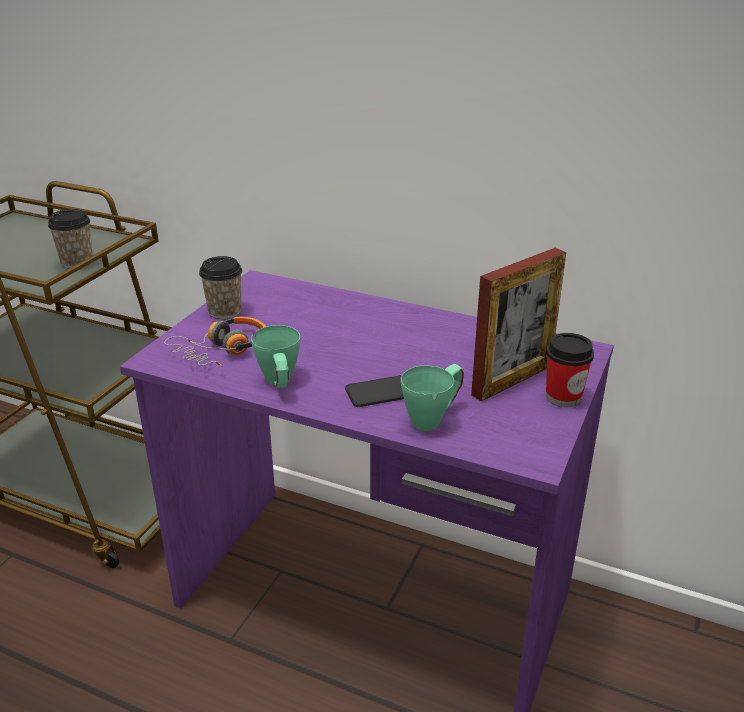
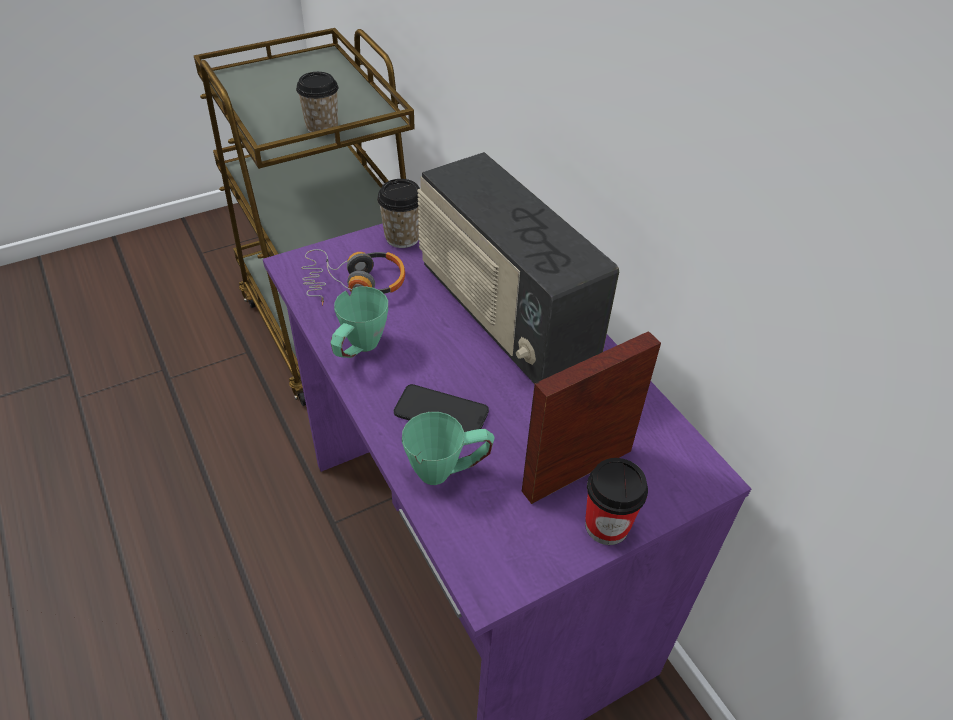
camera: 35 degrees right, 15 degrees up
(359, 325) = (503, 315): none -> radio
(512, 380) = (577, 470): picture frame -> picture frame turned 150 degrees clockwise

